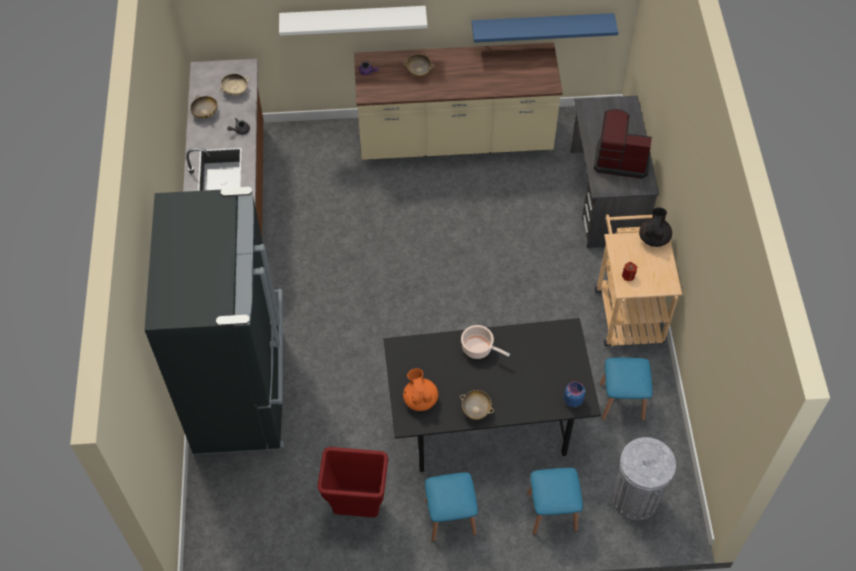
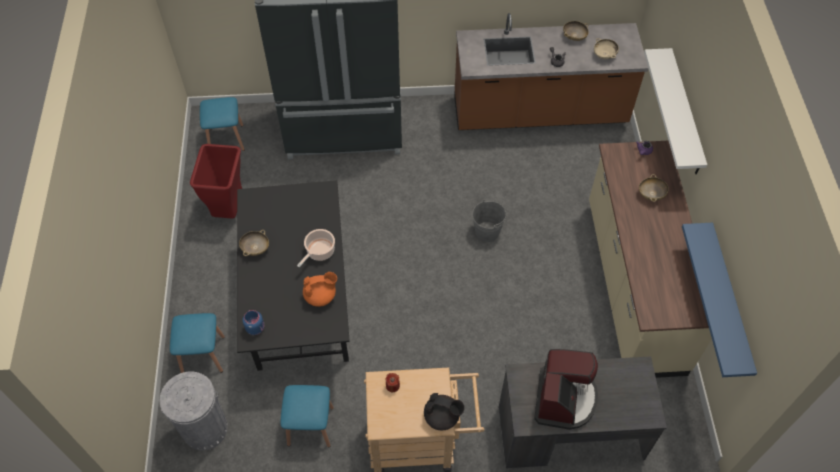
camera: 90 degrees right, 0 degrees up
(392, 251) = (487, 232): none -> grey bucket
(420, 399) = (271, 207): orange teapot -> orange teapot (321, 296)
(450, 517) = (210, 275): blue stool -> blue stool (226, 139)

